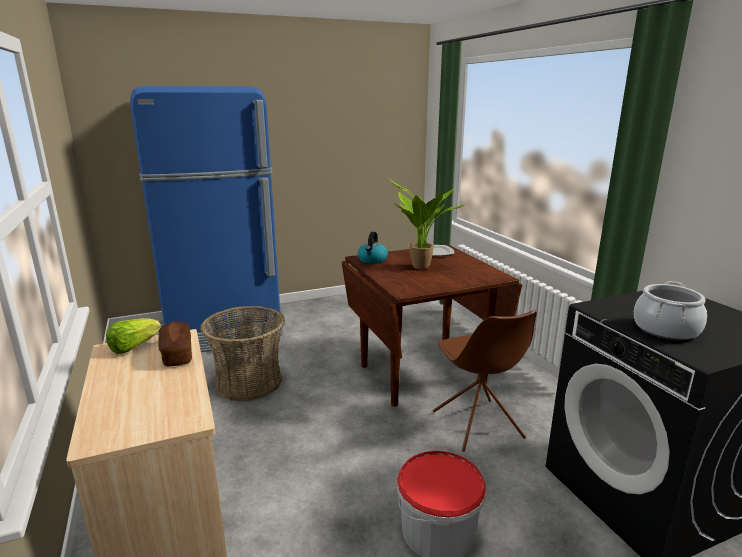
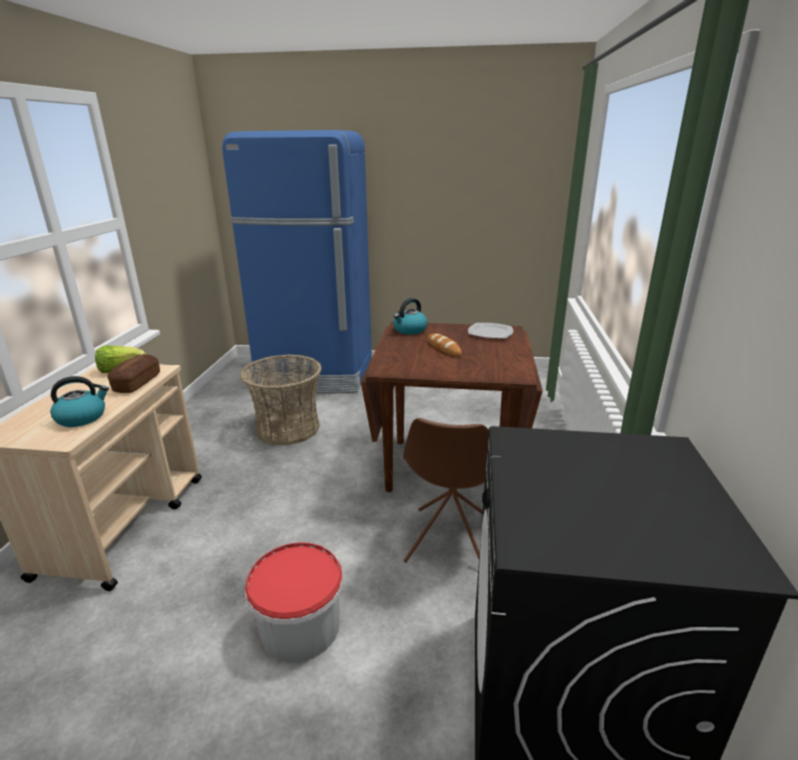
camera: 30 degrees right, 5 degrees up
(172, 397) = (82, 417): none -> kettle
(420, 268) = (444, 348): potted plant -> bread
(666, 329) = (553, 493): cooking pot -> none

